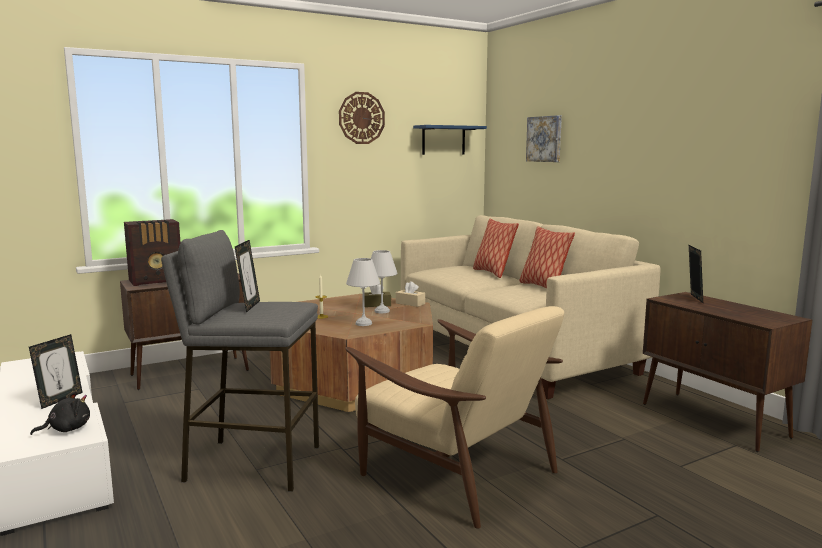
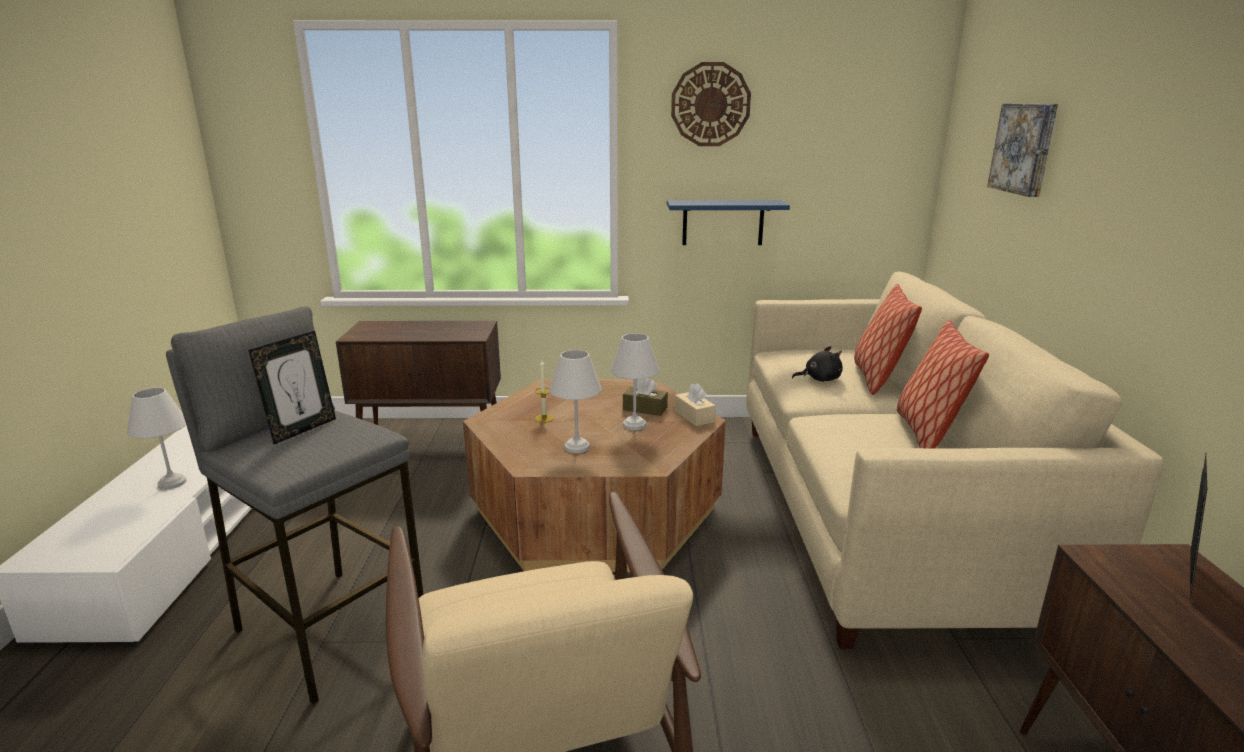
camera: 30 degrees right, 10 degrees up
(60, 400) = (173, 482): picture frame -> white table lamp
(66, 429) = (113, 537): black plush toy -> black plush toy (819, 379)
(157, 281) = (389, 328): radio -> none
(443, 140) = (859, 139): blue shelf -> blue shelf (723, 222)

